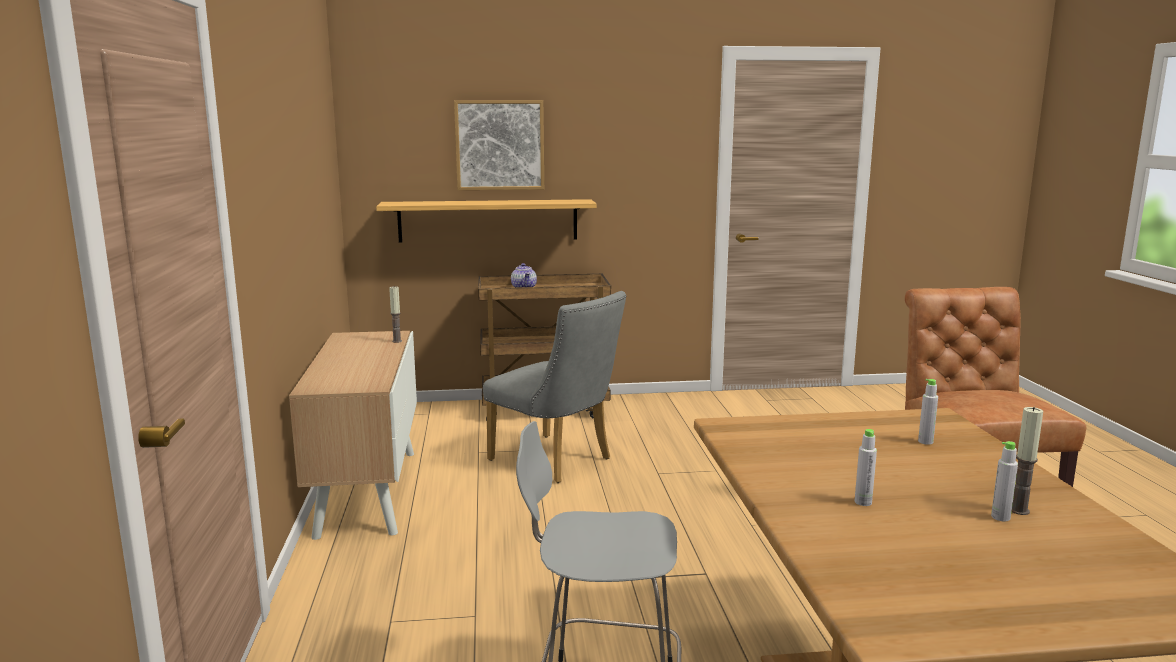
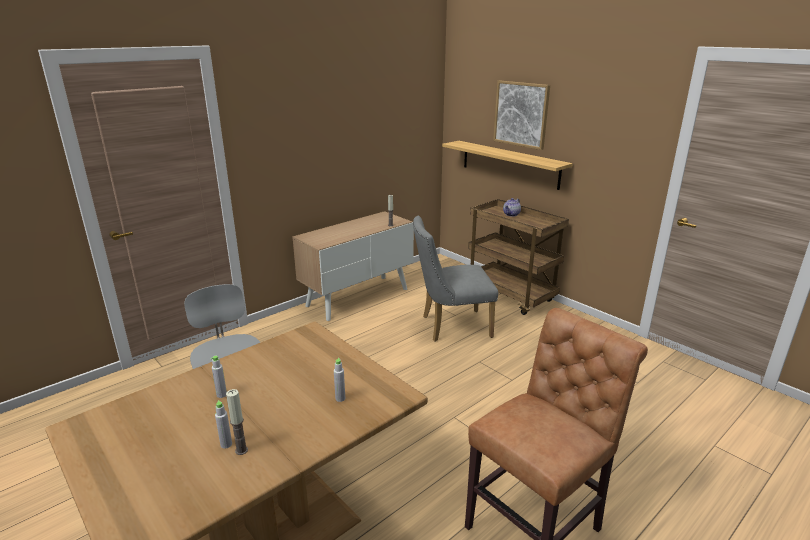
camera: 55 degrees right, 10 degrees up
(557, 461) = (450, 326): grey chair -> grey chair turned 75 degrees clockwise

